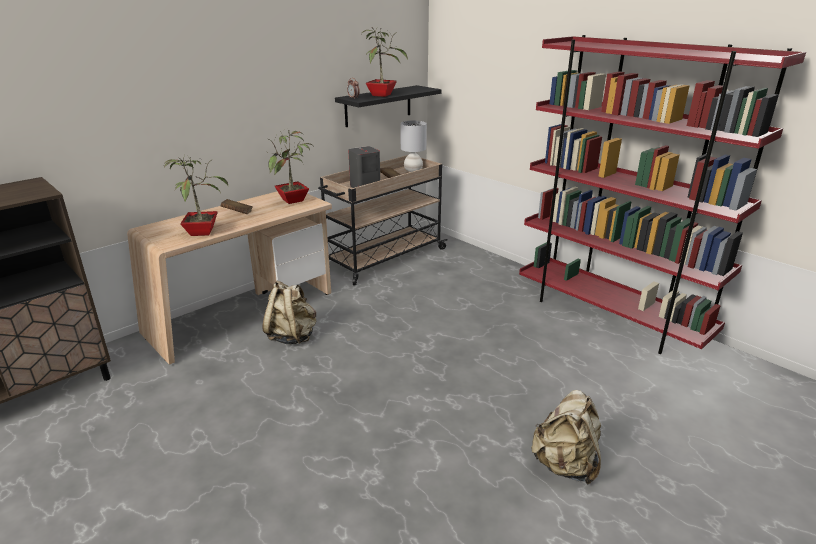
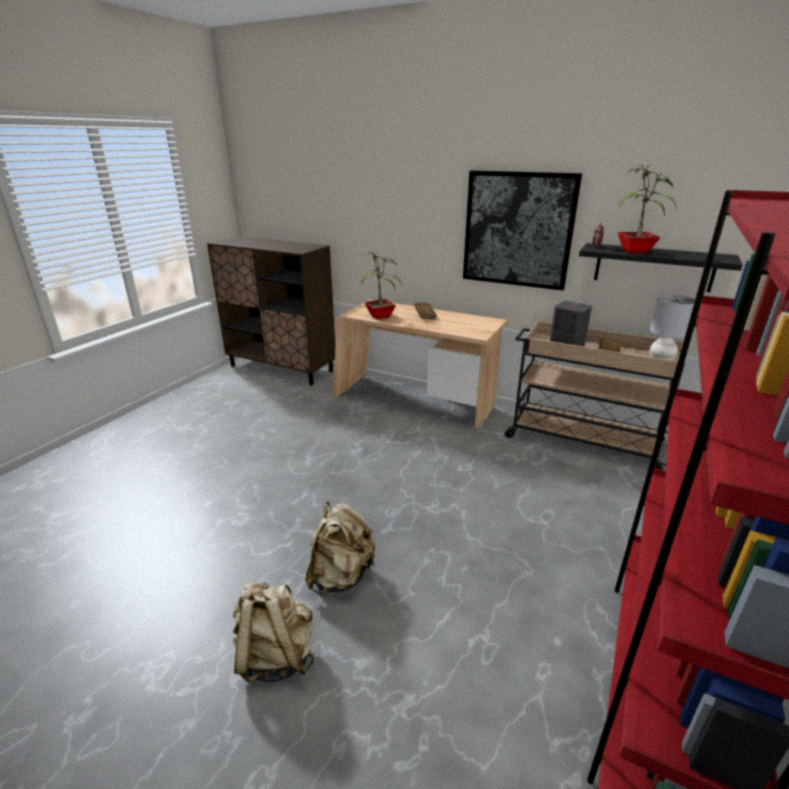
camera: 70 degrees right, 0 degrees up
(280, 98) = (518, 230): none -> picture
(292, 336) = (399, 431): beige backpack -> beige backpack (341, 576)
(293, 201) = (474, 326): potted plant -> none

